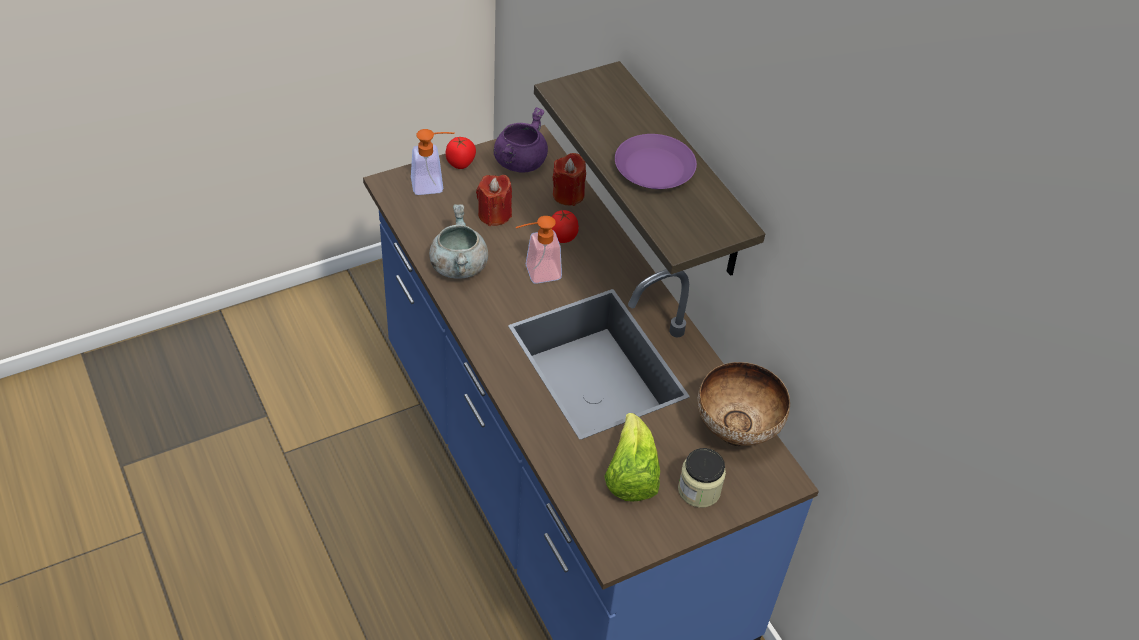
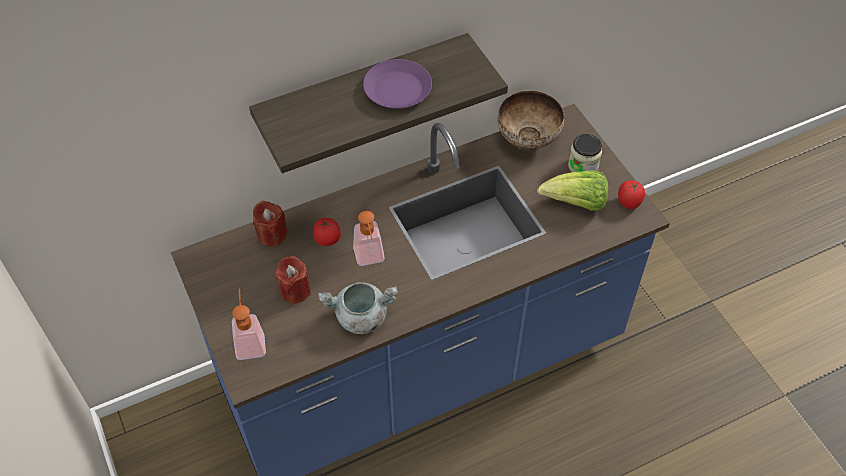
camera: 85 degrees left, 5 degrees up
(461, 164) = (221, 319): tomato -> tomato (628, 202)
(519, 161) = (223, 271): purple cooking pot -> none

